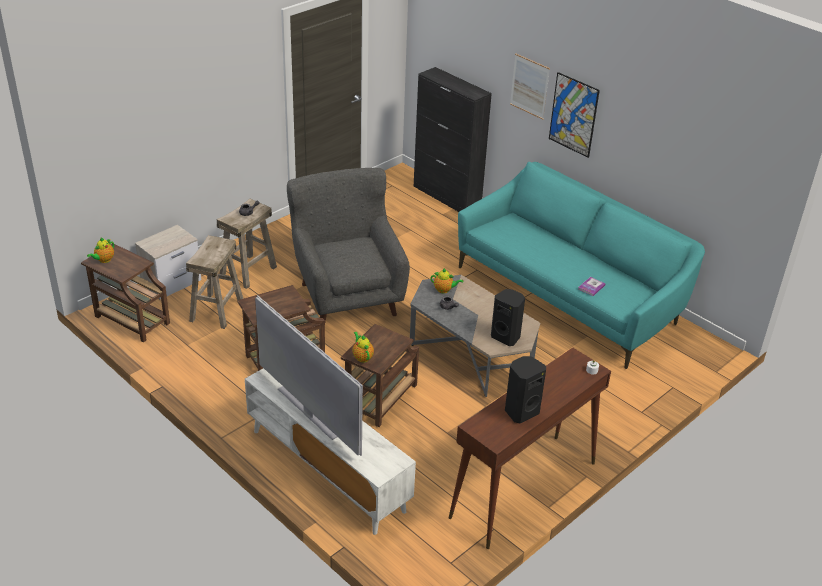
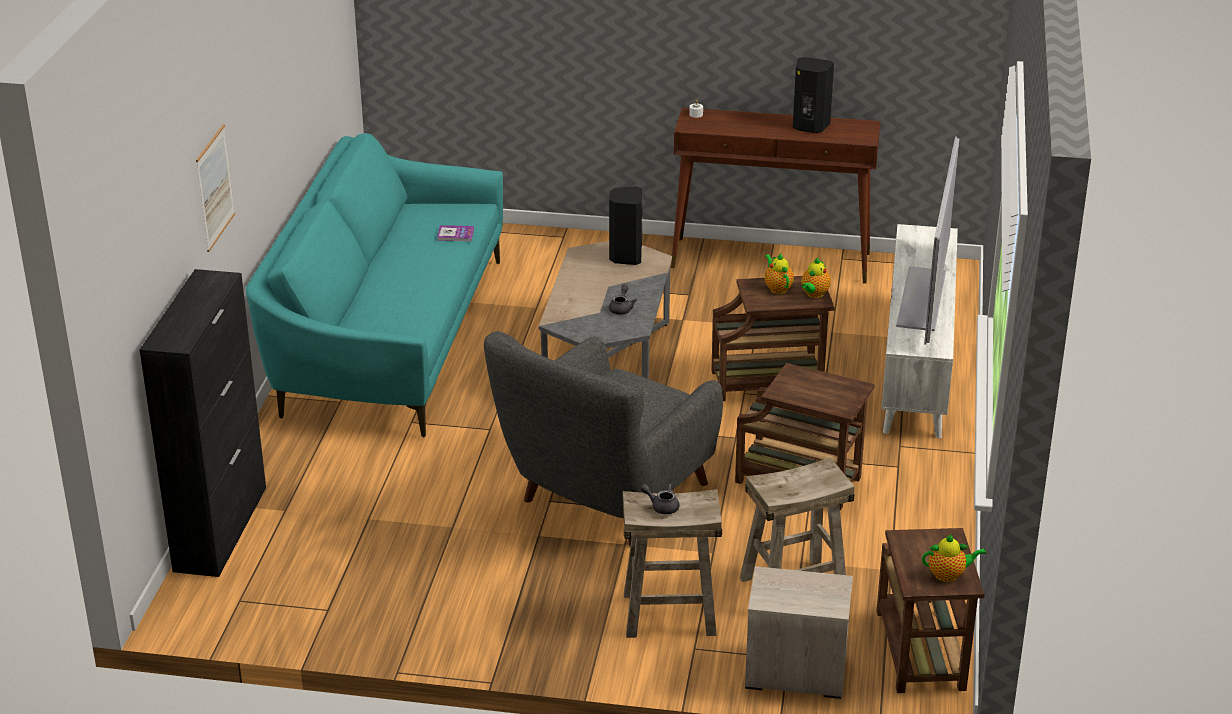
camera: 125 degrees left, 5 degrees down
(444, 290) = (590, 323): teapot -> teapot (777, 288)
(573, 115) = (249, 155): picture -> none

